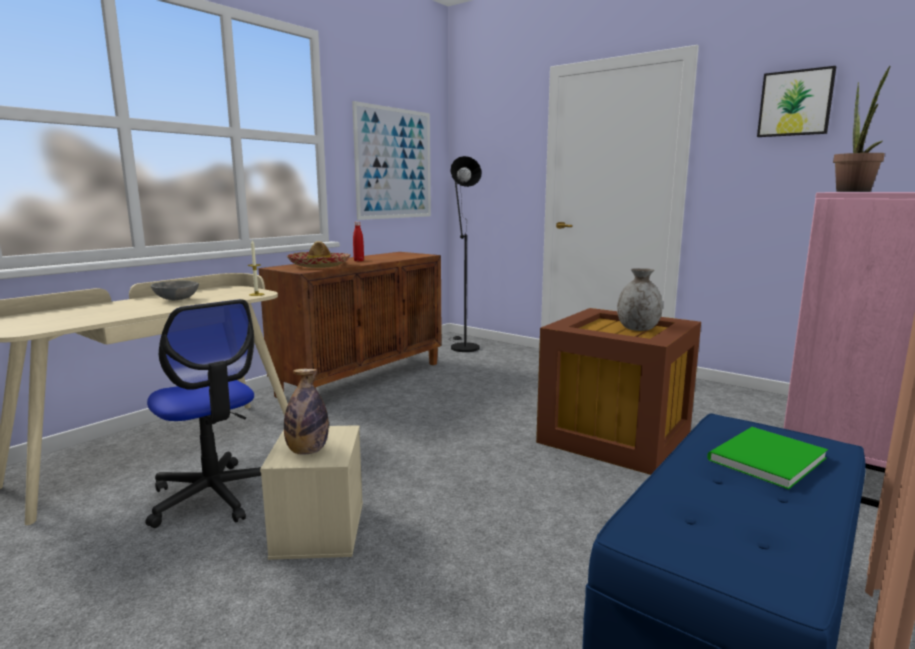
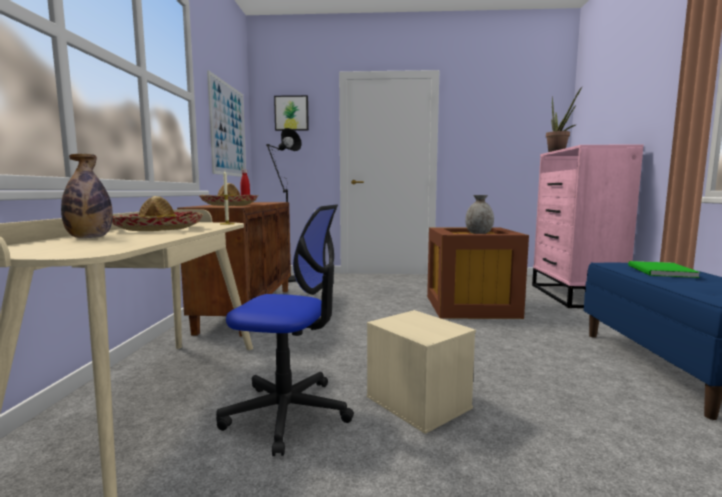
camera: 35 degrees left, 5 degrees down
(175, 299) = (159, 229): grey bowl -> hat
(307, 451) = (427, 329): bottle -> bottle (89, 238)
(795, 103) = (494, 109): picture -> picture (291, 113)

